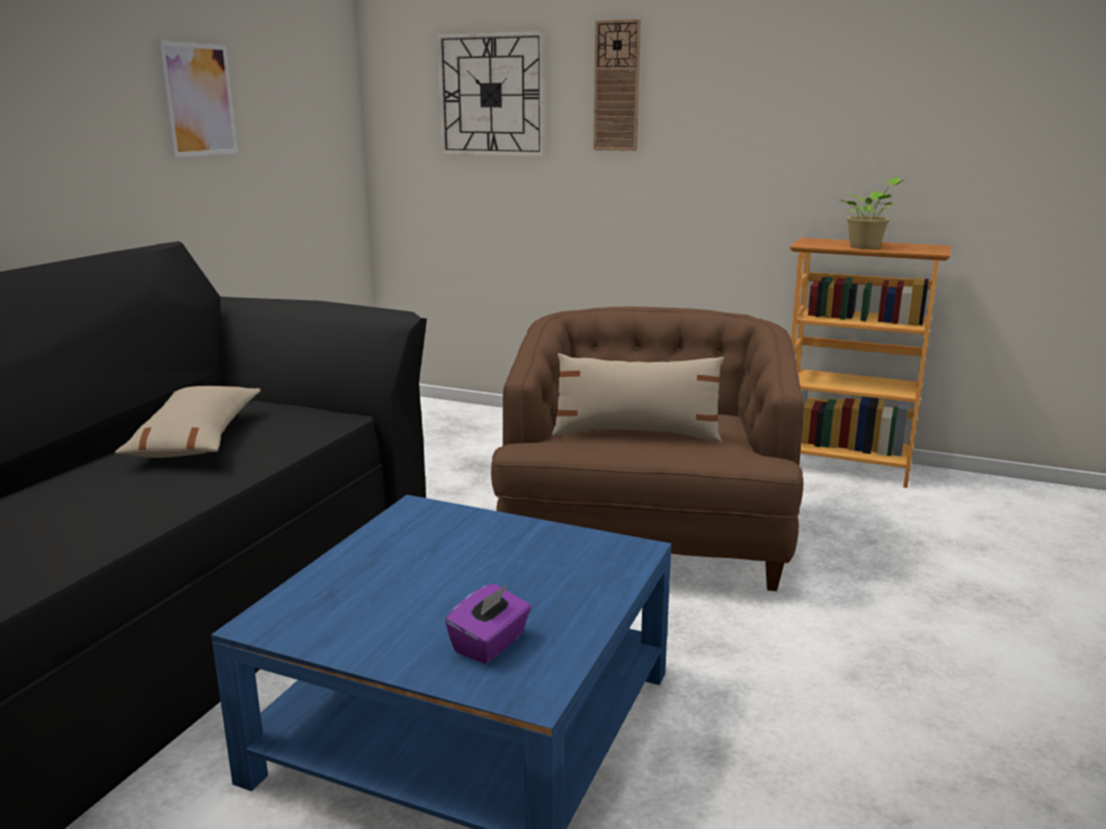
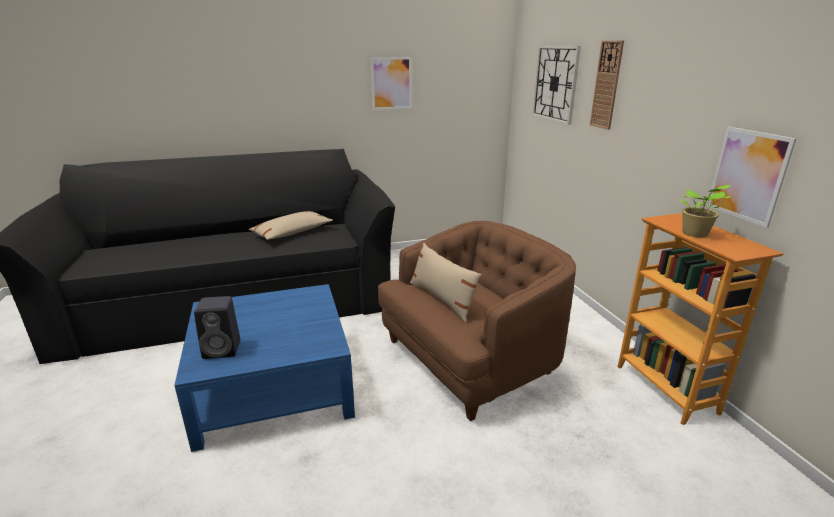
camera: 50 degrees right, 5 degrees up
(490, 644) = (223, 349): purple tissue box -> black speaker
(882, 170) = (748, 175): none -> picture

